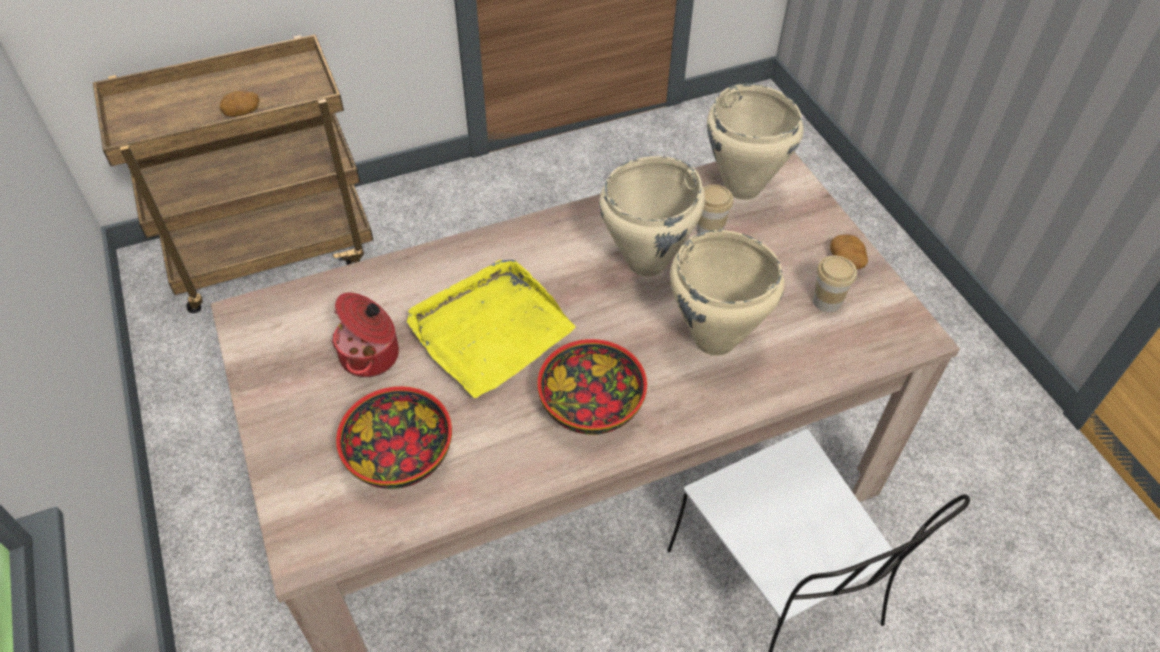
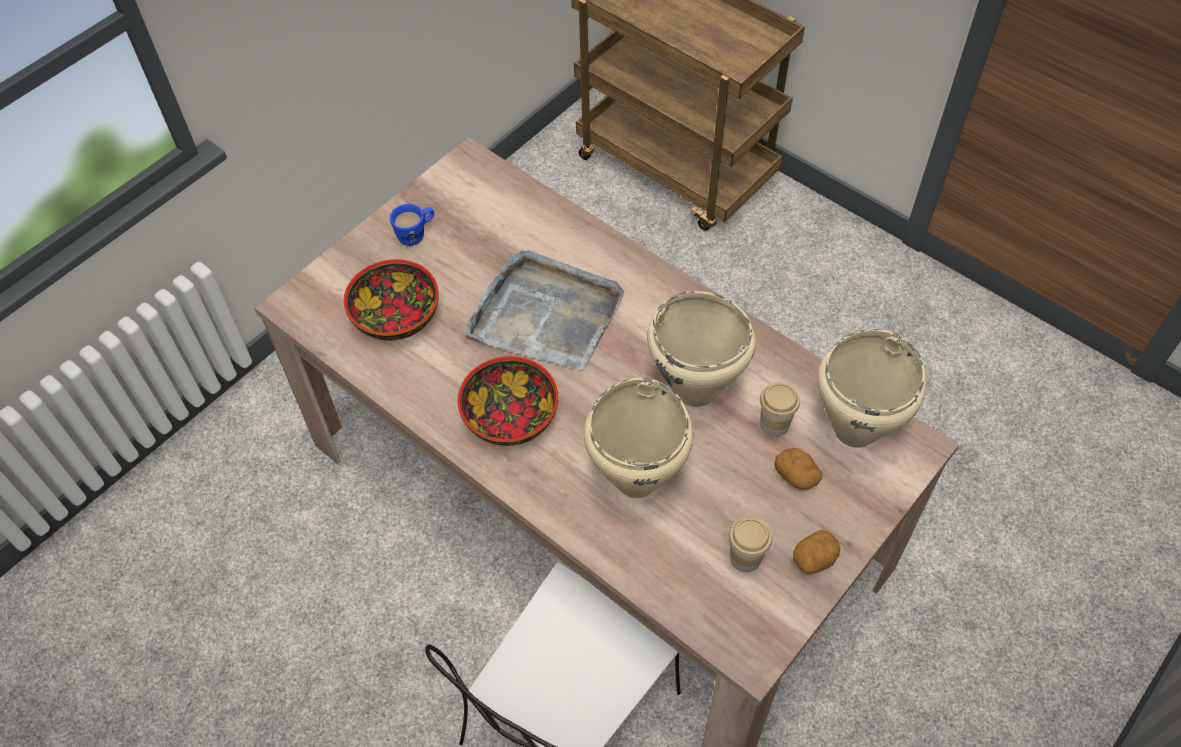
camera: 65 degrees right, 5 degrees up
(242, 111) = (684, 40): potato -> potato (797, 475)
(304, 396) = (416, 234): none -> blue mug
(371, 355) = (476, 253): cooking pot -> none
(490, 330) = (546, 314): yellow tray -> grey tray

